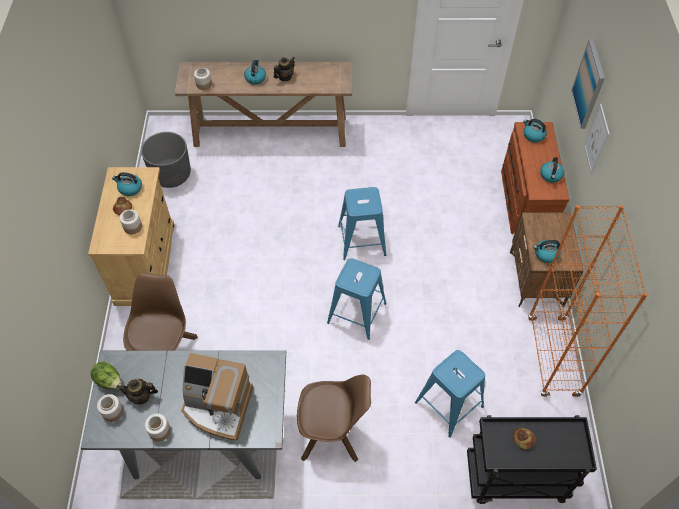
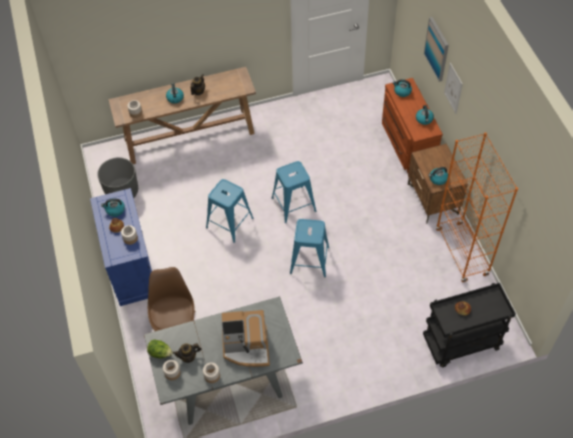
camera: 15 degrees left, 0 degrees up
(146, 263) = (131, 267): beige cabinet -> blue cabinet
(332, 434) = (323, 351): brown chair -> none
(448, 404) = (399, 306): blue stool -> blue stool (229, 223)

